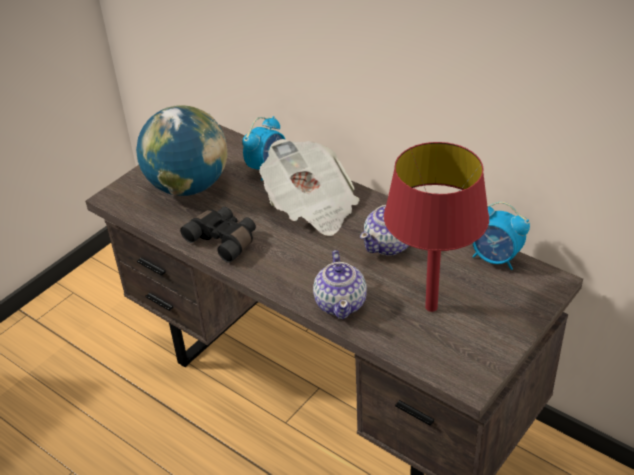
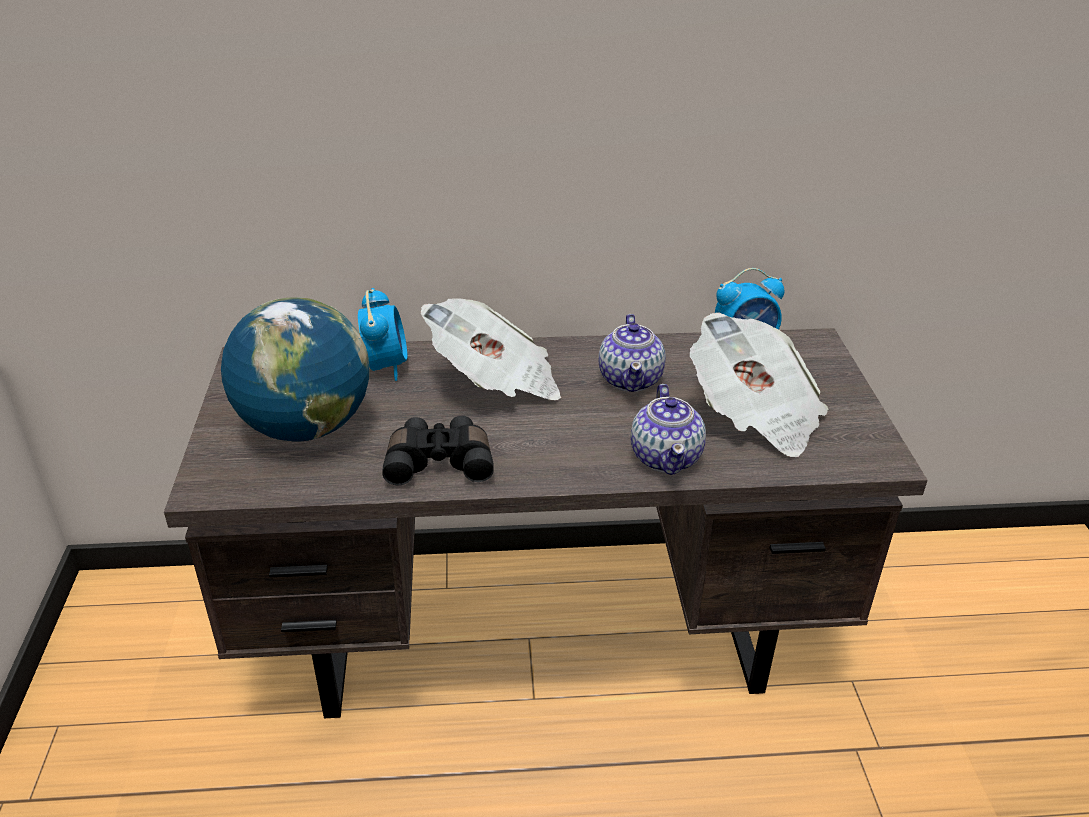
camera: 45 degrees left, 5 degrees down
(341, 303) = (666, 457): teapot -> teapot turned 45 degrees clockwise
(431, 307) = (755, 415): red table lamp -> newspaper

